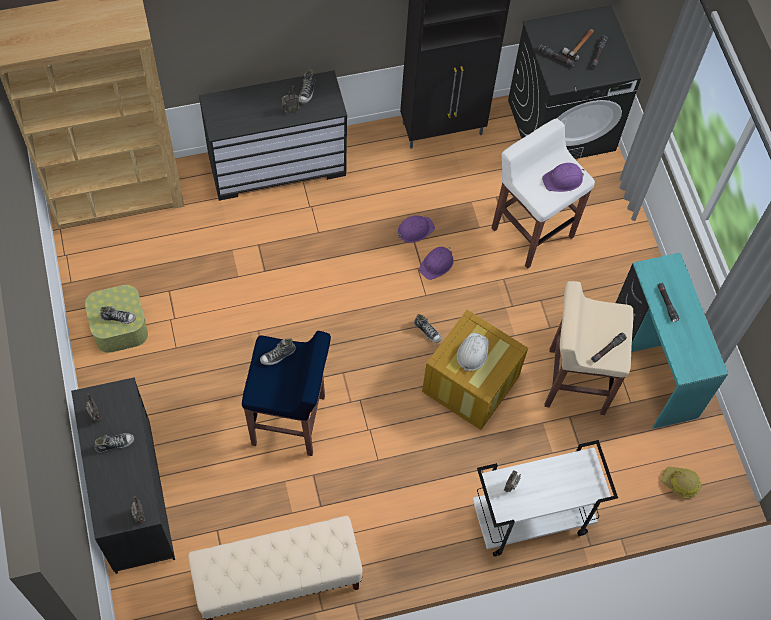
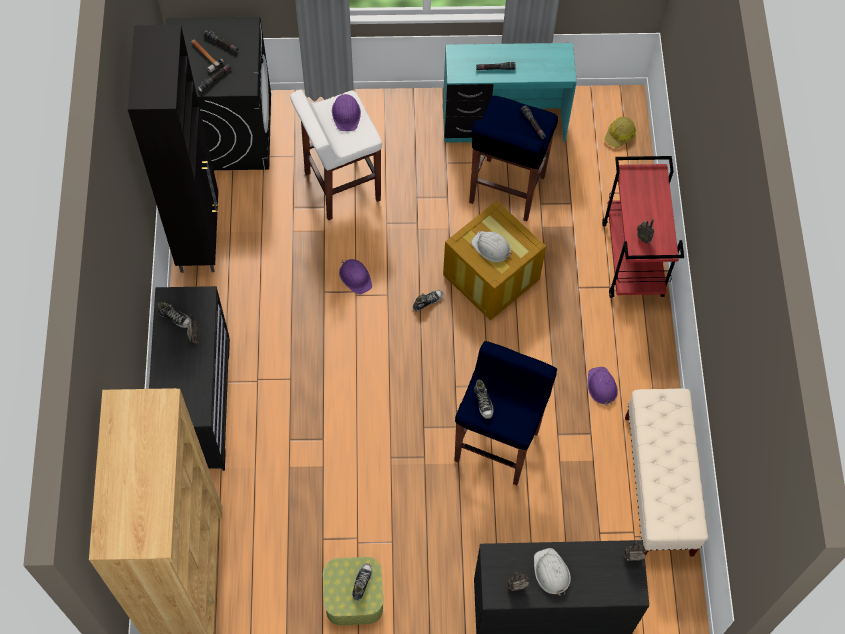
camera: 75 degrees left, 0 degrees up
(115, 444) = (551, 572): shoe -> white hard hat
(415, 230) = (311, 288): purple hard hat -> purple hard hat (601, 386)
(530, 519) = (633, 259): white cart -> red cart
(575, 381) = (506, 190): beige stool -> blue stool

